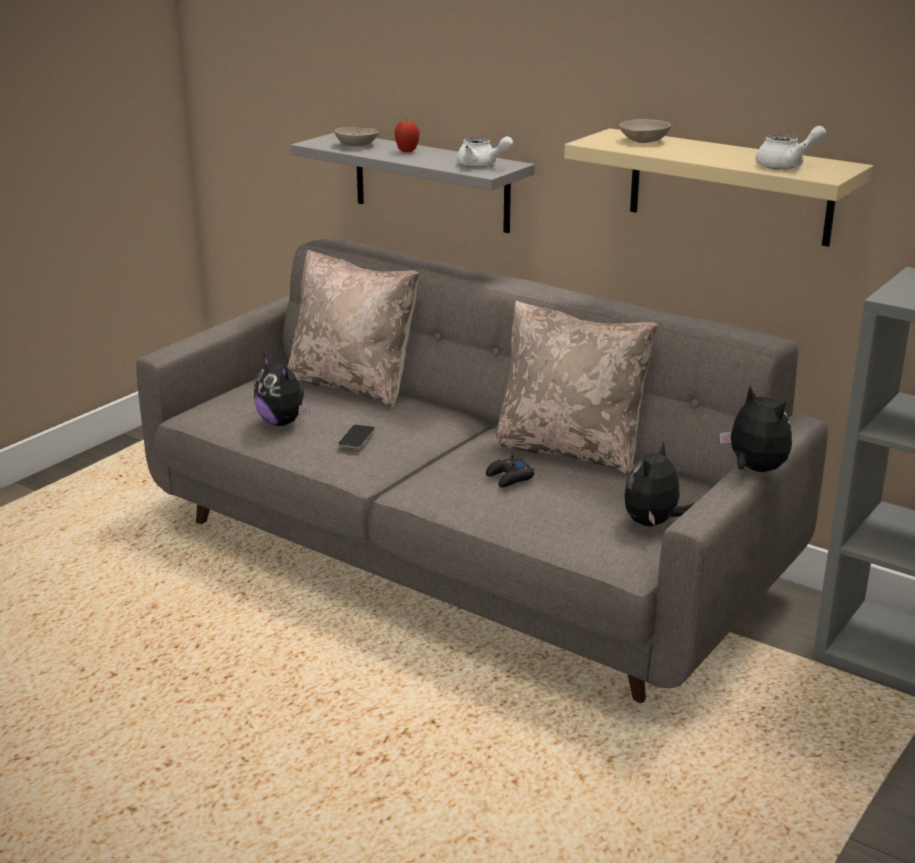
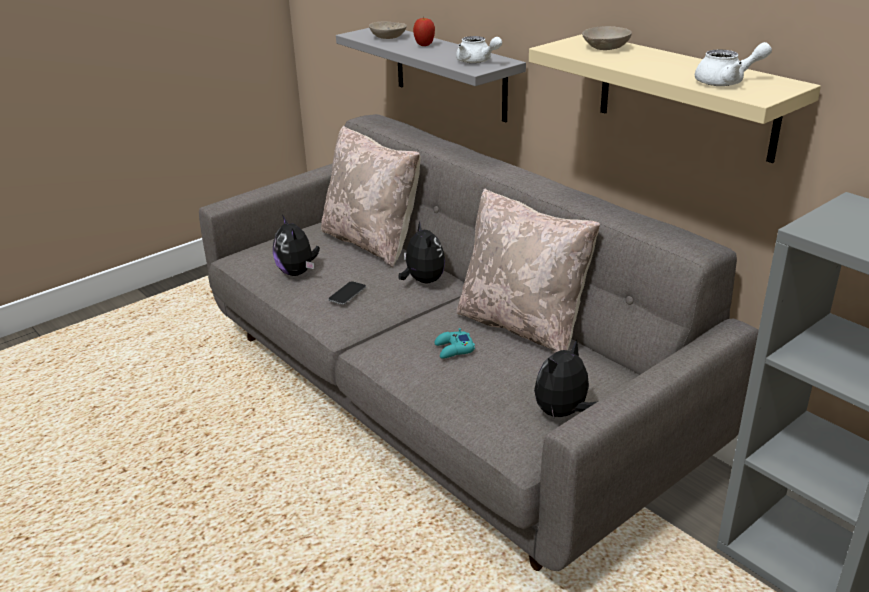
camera: 15 degrees right, 5 degrees up
(509, 478) = (454, 349): black game controller -> turquoise game controller
(754, 469) = (661, 377): plush toy -> plush toy (422, 281)

